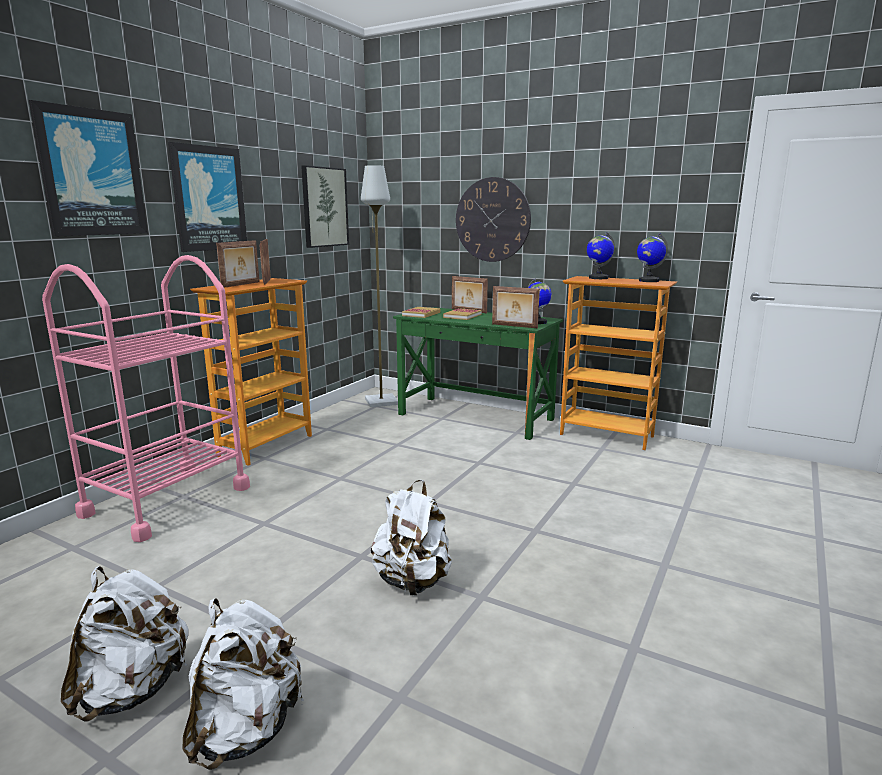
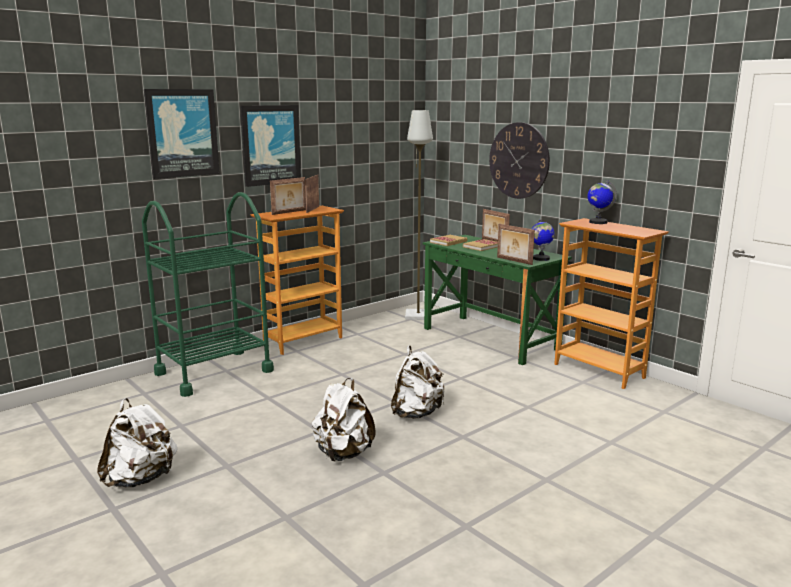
camera: 20 degrees right, 0 degrees up
(167, 501) = (214, 372): pink cart -> green cart
(246, 729) = (189, 512): white backpack -> white backpack (416, 413)
(324, 207) = (377, 145): picture -> none
(648, 281) = (639, 229): globe -> none

